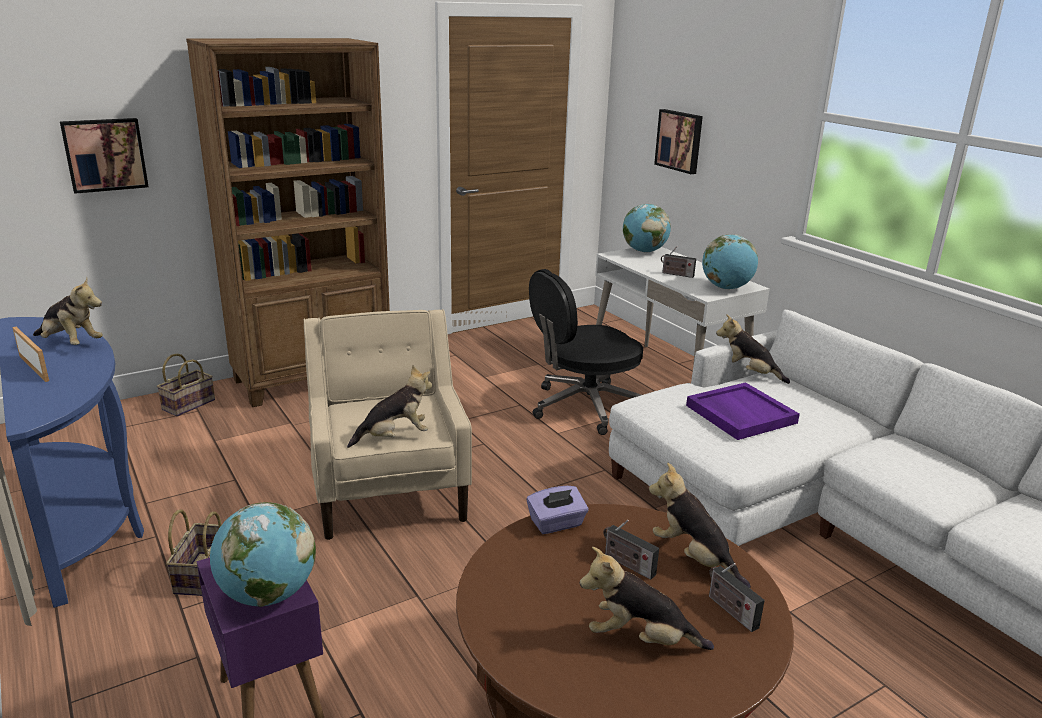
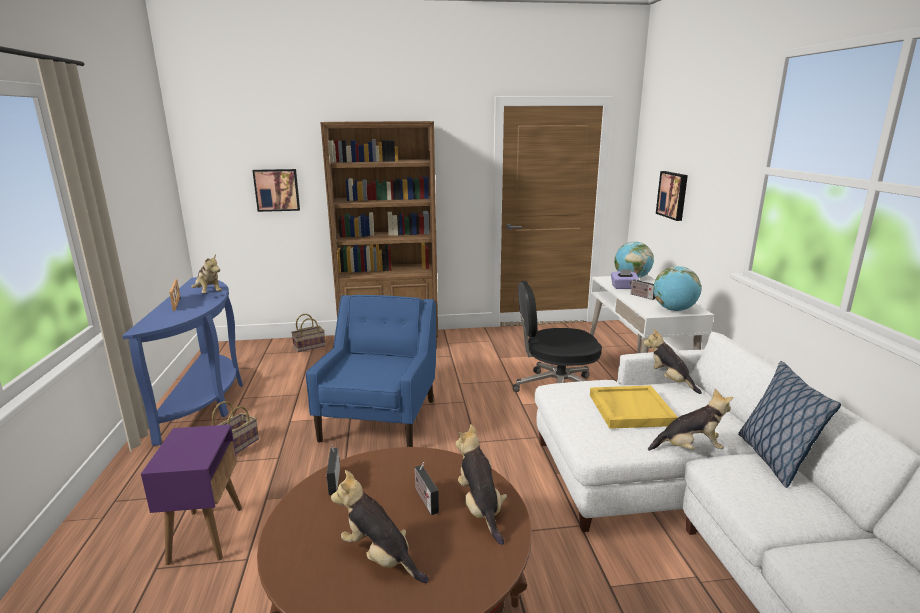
camera: 25 degrees right, 5 degrees down
(268, 595) = (186, 457): globe -> none
(389, 489) = (380, 419): beige armchair -> blue armchair
(395, 437) = (364, 380): plush toy -> plush toy (689, 448)
(556, 524) = (404, 457): purple tissue box -> purple tissue box (624, 287)
(730, 610) = (470, 557): radio -> radio (334, 480)
(739, 414) = (630, 409): purple tray -> yellow tray
(901, 439) = (773, 459): none -> pillow

